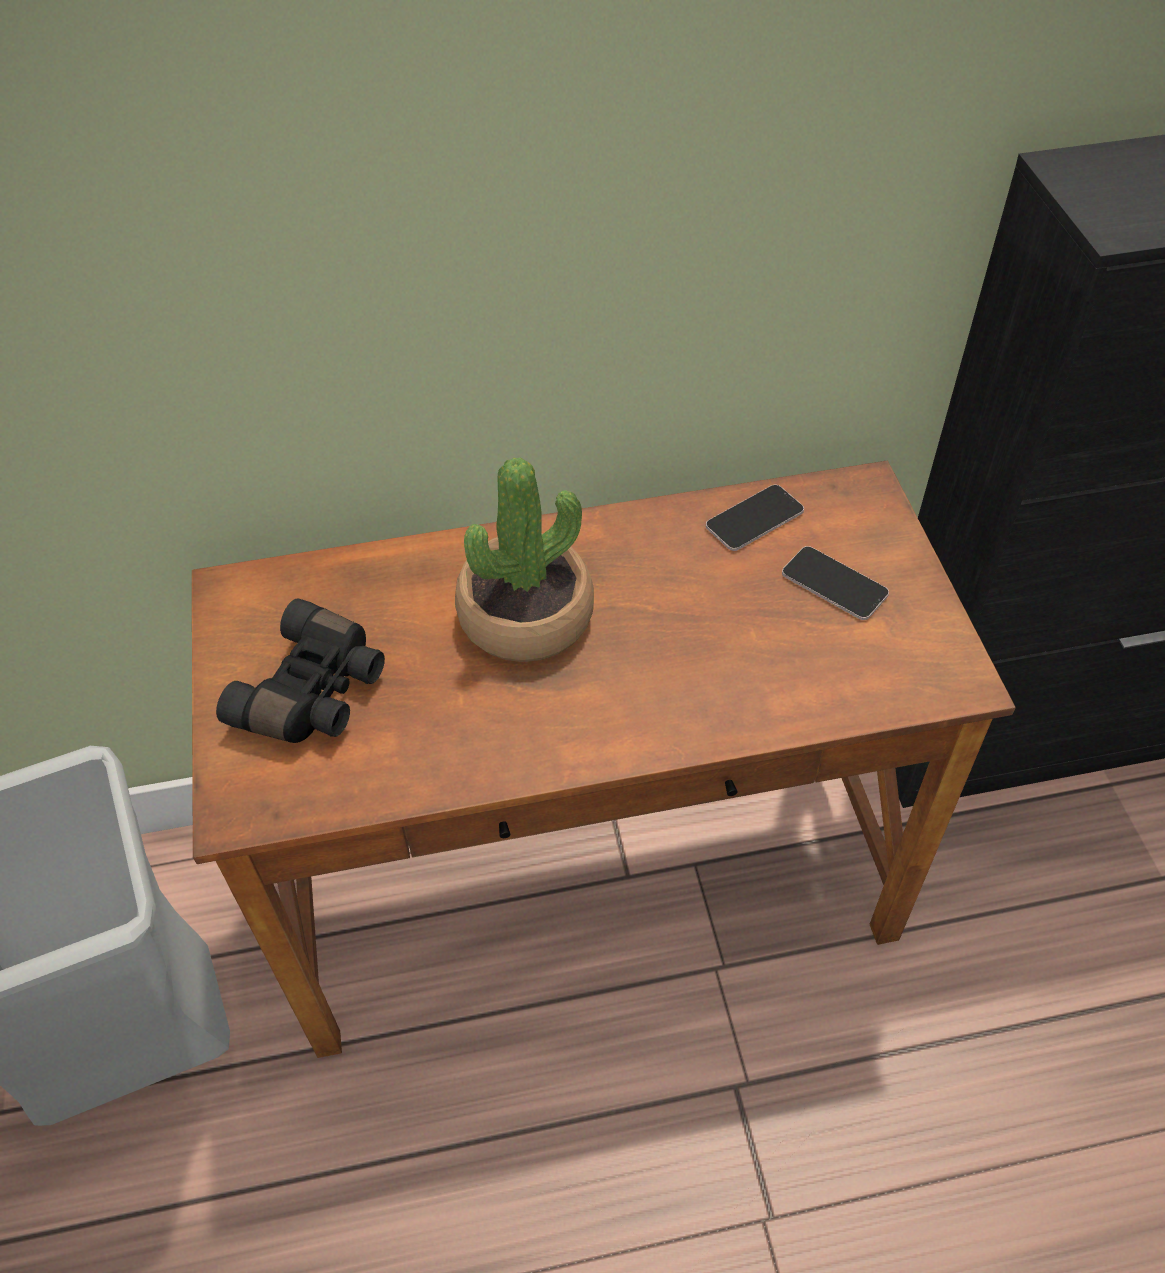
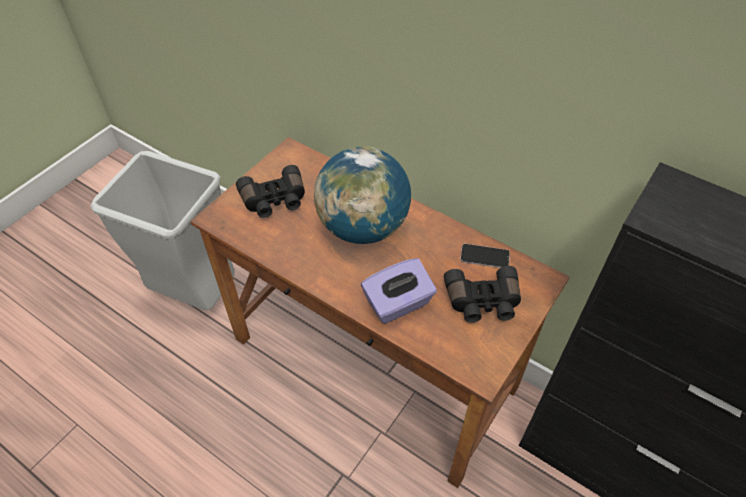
camera: 45 degrees right, 0 degrees up
(526, 616) = (363, 227): potted plant -> globe
(729, 684) = (398, 303): none -> purple tissue box
(834, 584) = (482, 302): phone -> black binoculars

